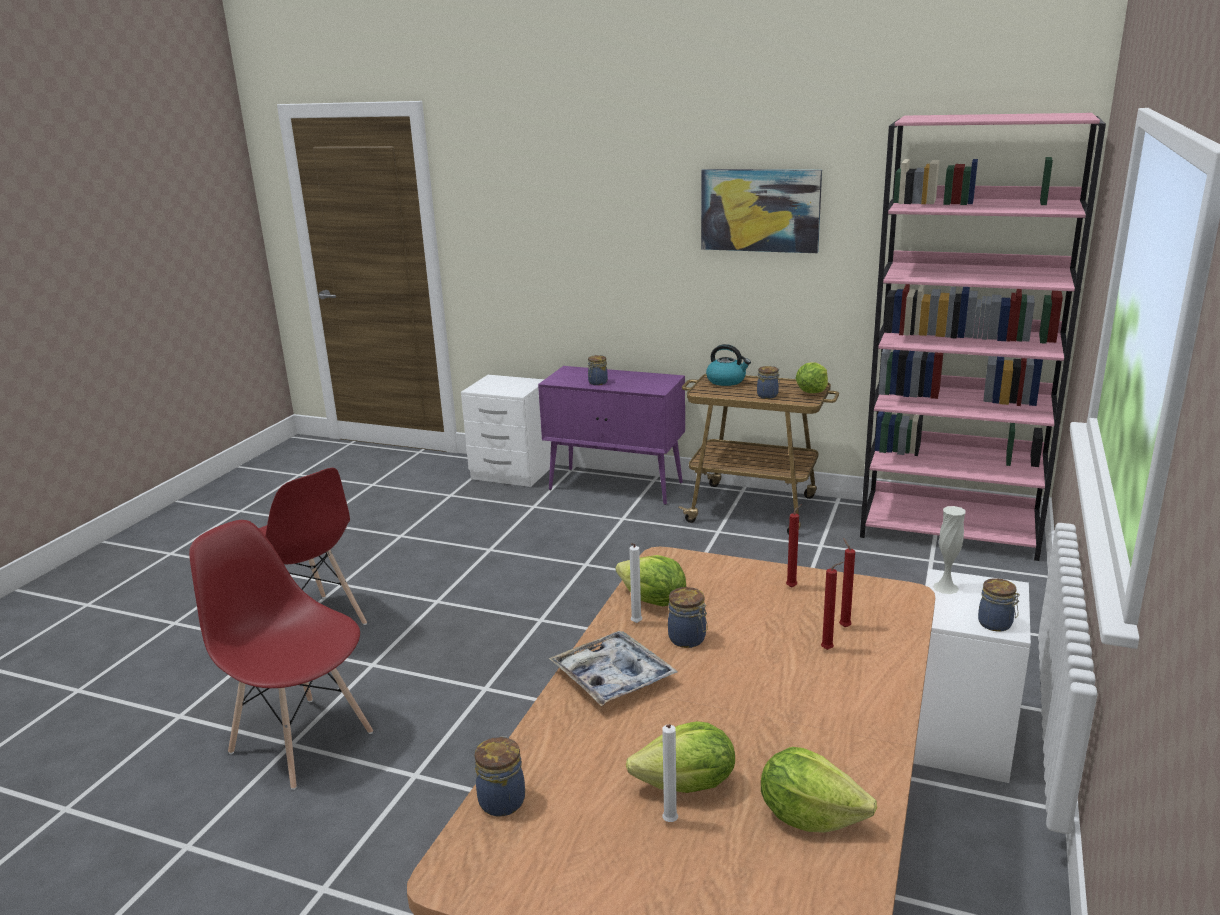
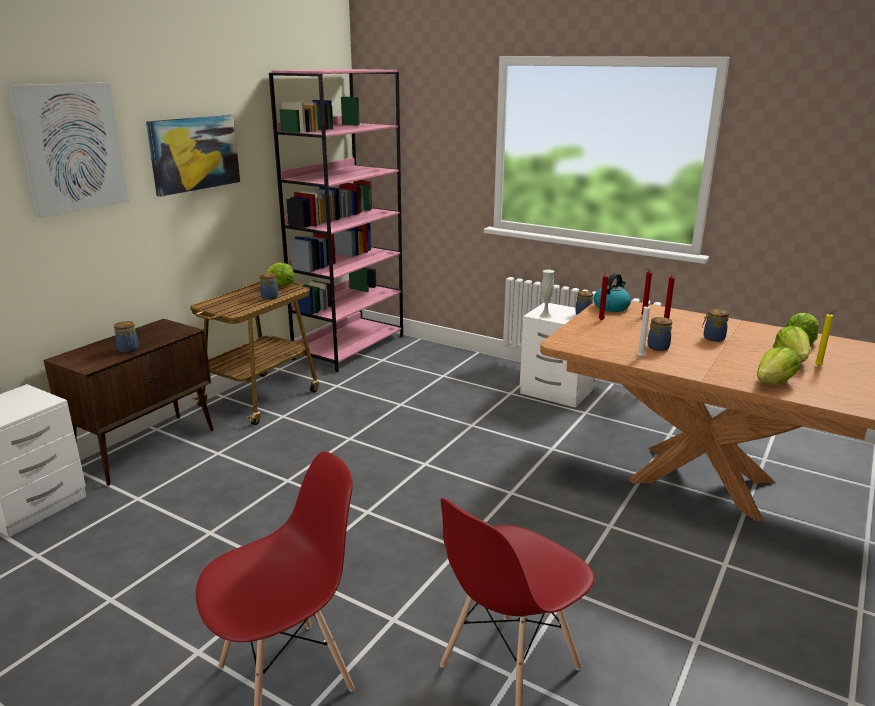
camera: 80 degrees left, 0 degrees up
(502, 800) = (824, 399): jar -> jar (712, 338)
(613, 677) = (701, 367): tray -> none
(617, 486) = (147, 448): purple cabinet -> brown cabinet
(620, 187) = (71, 148): none -> picture
(653, 601) = (615, 351): lettuce -> lettuce (774, 382)
(669, 823) = (819, 366): white candle -> yellow candle
(726, 381) = (221, 303): kettle -> kettle (611, 307)

